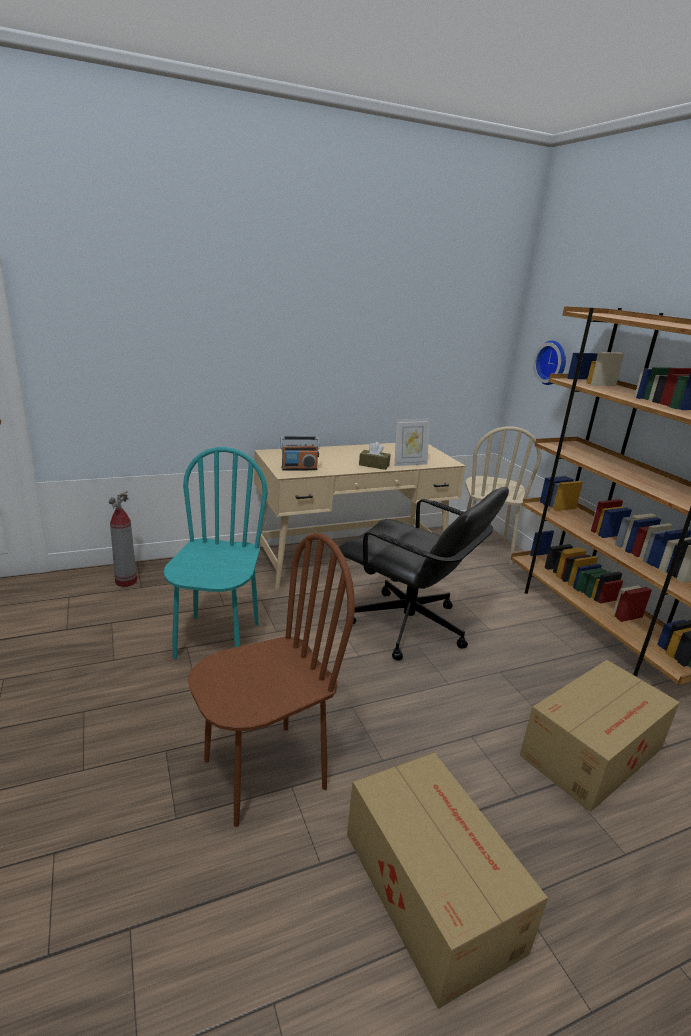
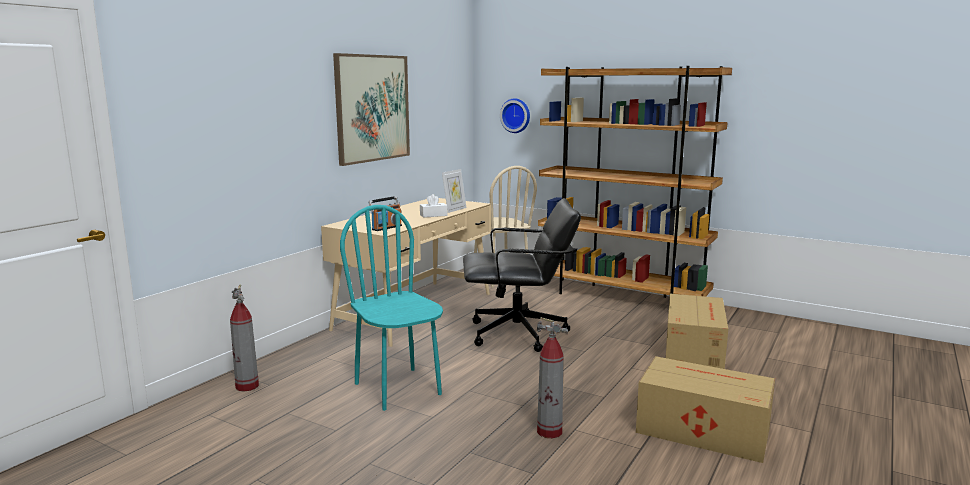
camera: 35 degrees left, 10 degrees down
(264, 773) = (549, 432): brown chair -> fire extinguisher
(345, 333) = (372, 108): none -> picture
(374, 465) = (433, 215): brown tissue box -> white tissue box

